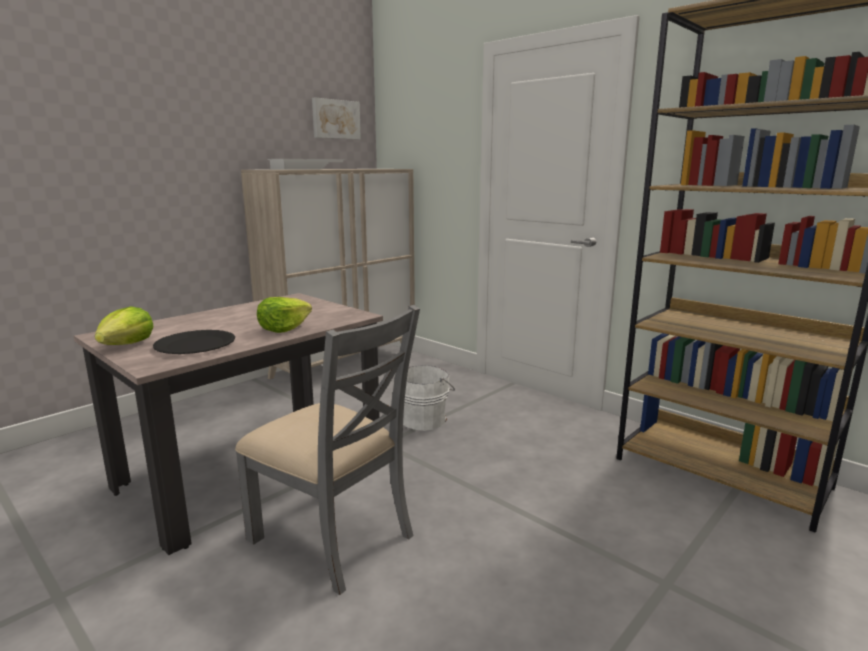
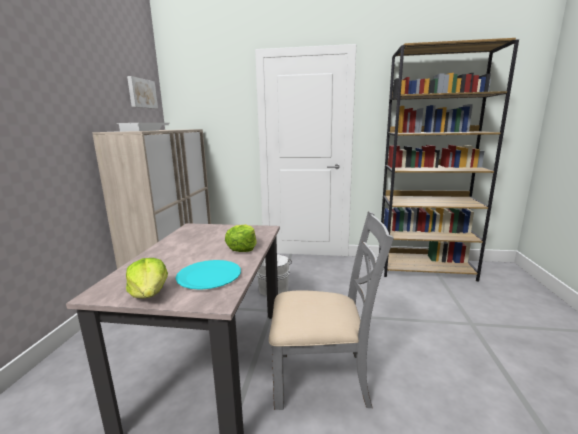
camera: 35 degrees left, 0 degrees up
(195, 345) = (209, 276): black plate -> turquoise plate

